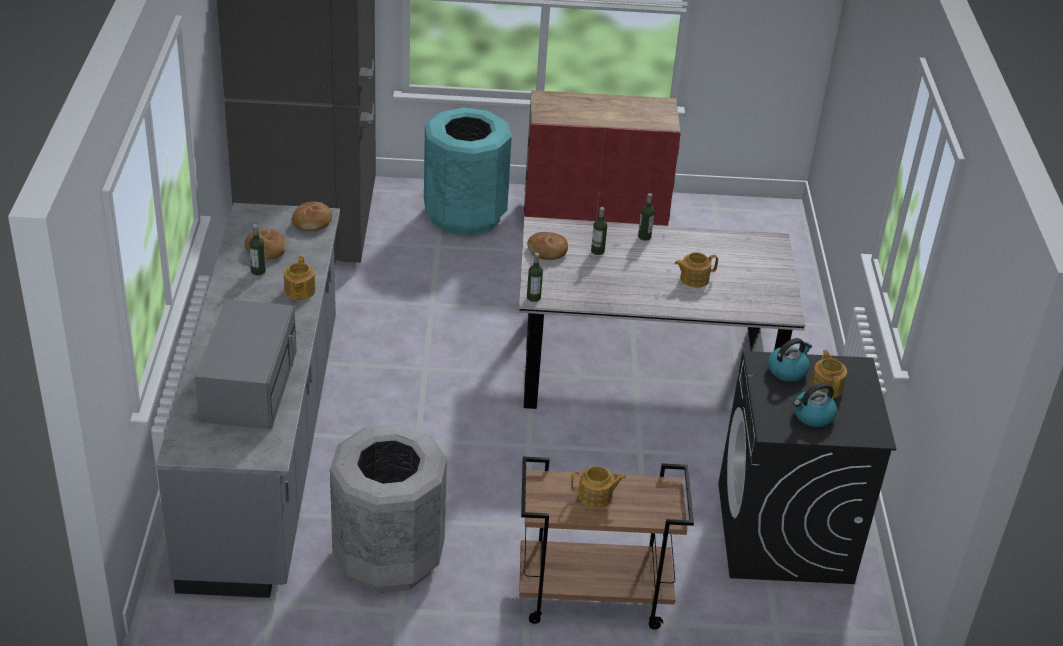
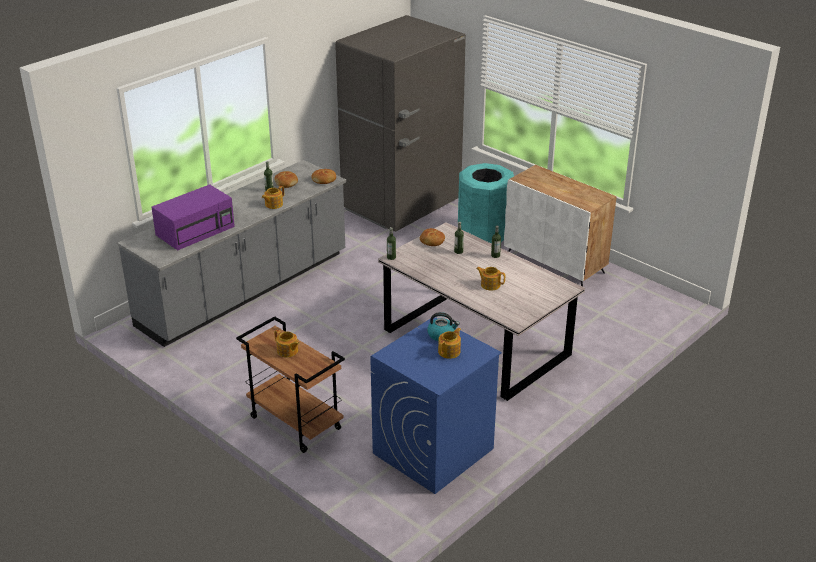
camera: 45 degrees right, 5 degrees down
(249, 384) = (196, 230): grey microwave -> purple microwave
(389, 558) = (231, 358): grey trash can -> none
(594, 219) = (555, 263): red cabinet -> white cabinet
(785, 533) = (433, 451): black washing machine -> blue washing machine
(812, 416) = (419, 359): kettle -> none

